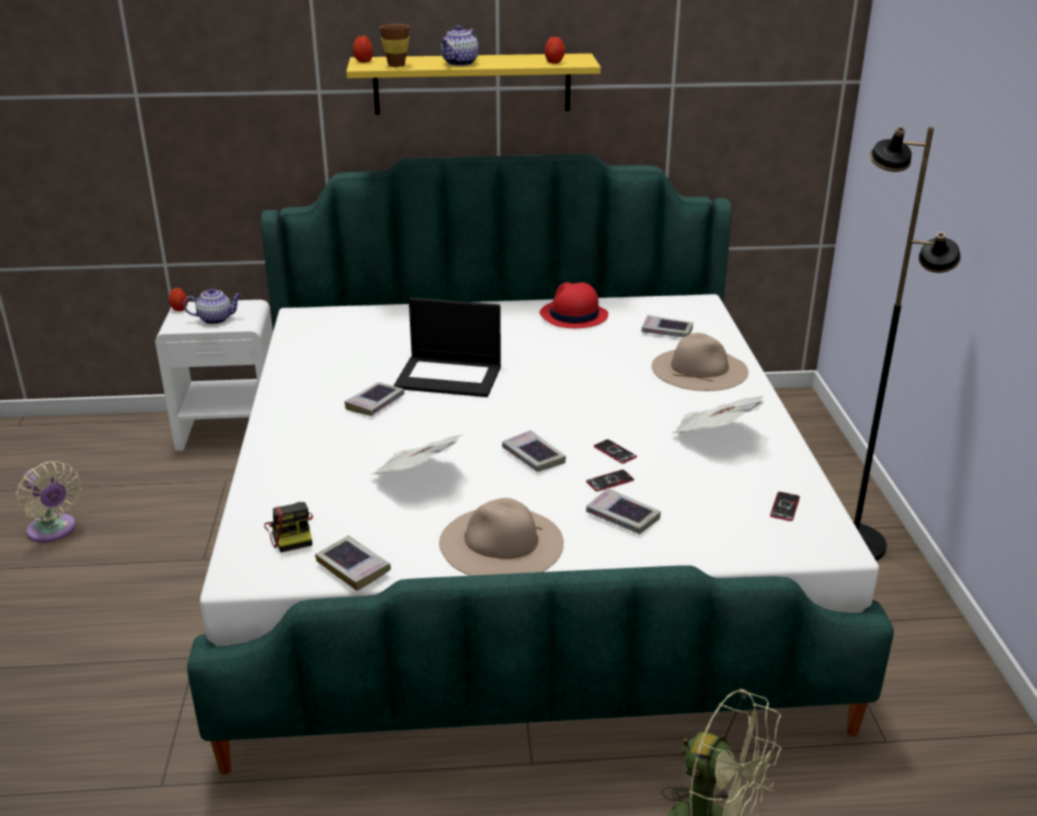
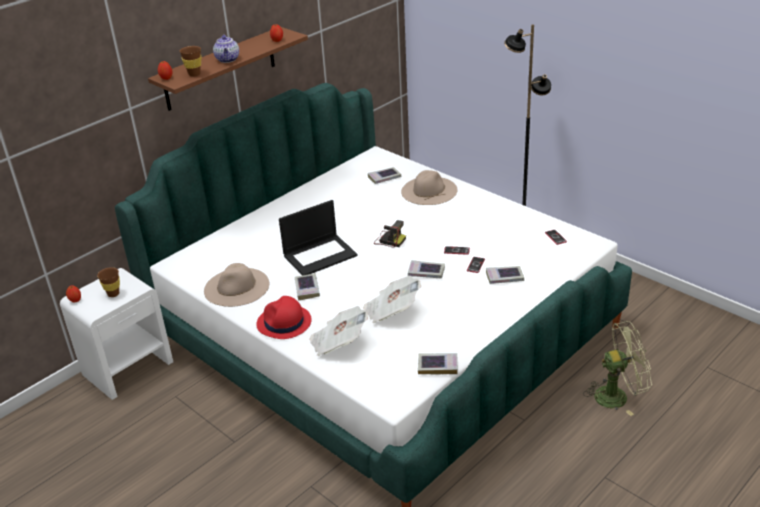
camera: 40 degrees left, 5 degrees up
(54, 531) = (113, 487): beige fan -> none
(216, 319) = (113, 294): teapot -> brown cup
(291, 533) = (382, 371): camera -> camera (389, 240)
(472, 84) = (220, 69): yellow shelf -> brown shelf
(501, 543) = (476, 318): beige hat -> beige hat (236, 287)
(573, 315) = (326, 191): red hat -> red hat (284, 323)
(714, 435) = (483, 220): newspaper -> newspaper (338, 343)

